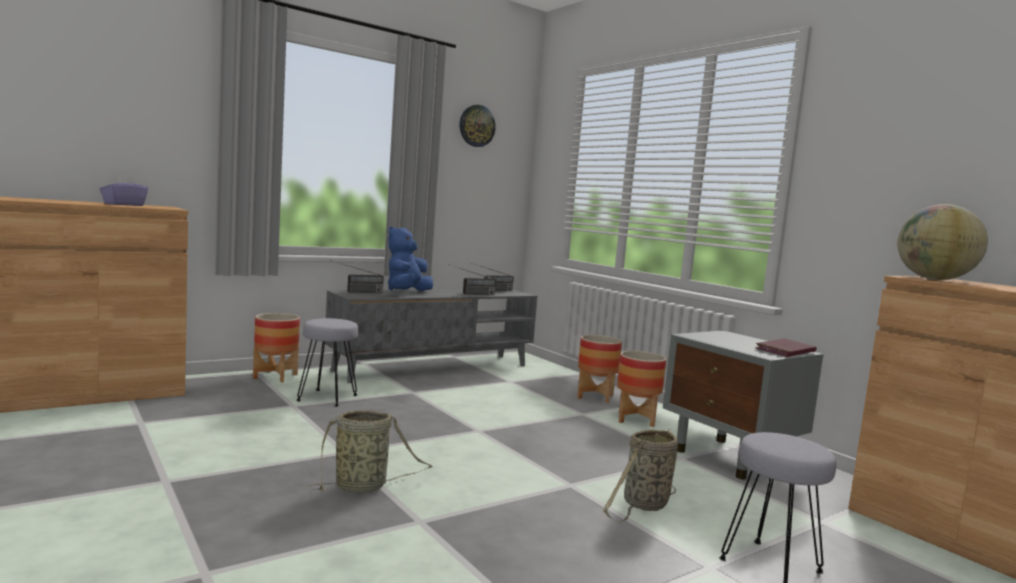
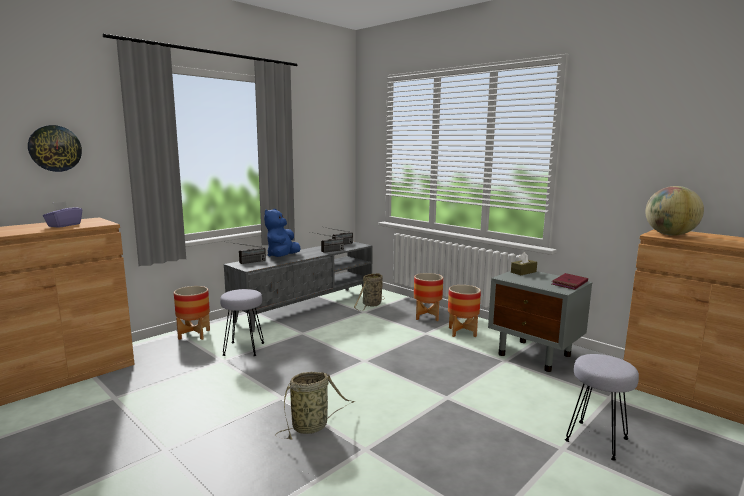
camera: 10 degrees left, 5 degrees up
(476, 126) = (315, 123): wall clock -> wall clock (55, 148)
(644, 505) = (501, 406): basket -> basket (371, 305)
(725, 334) = (523, 272): none -> brown tissue box

